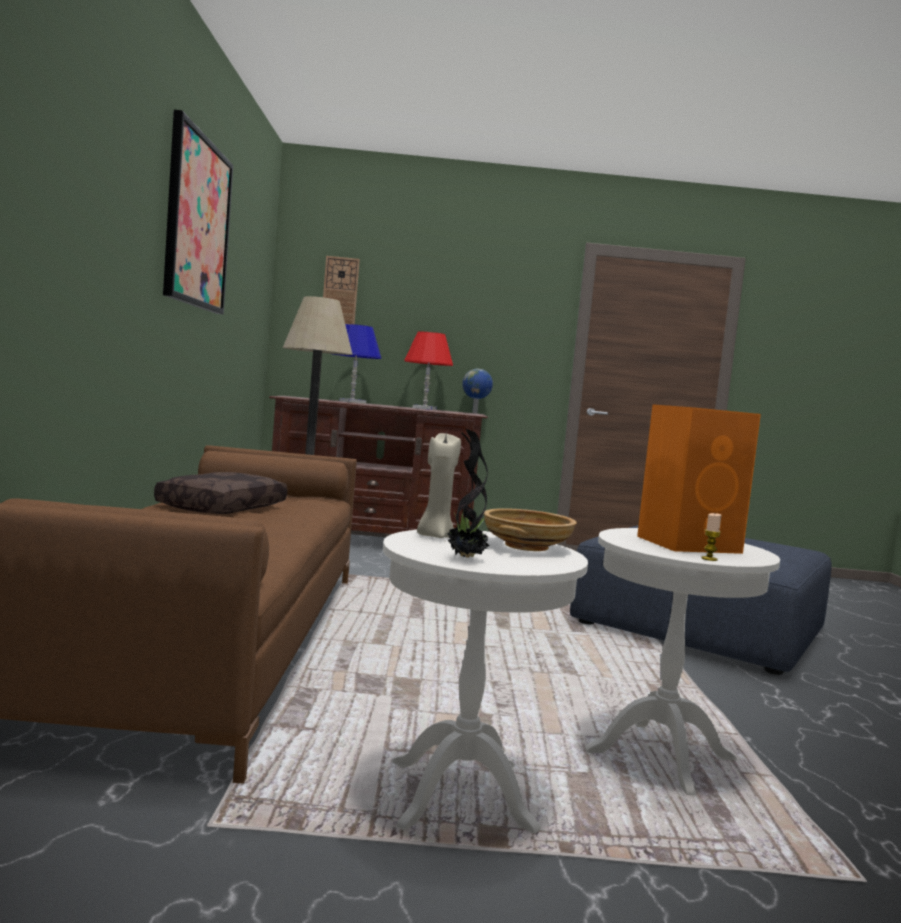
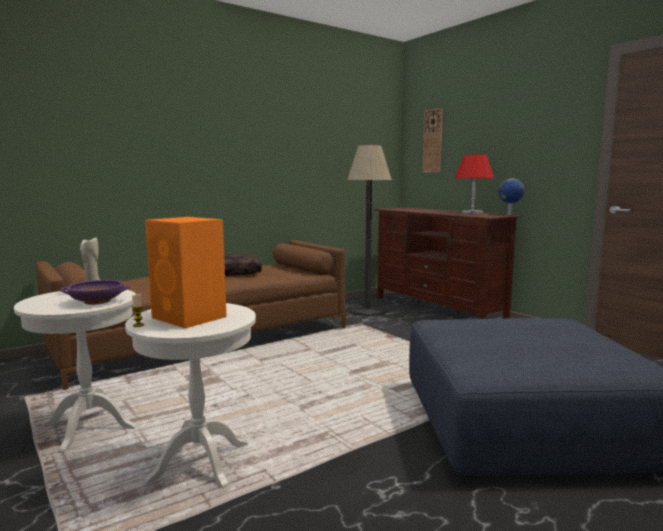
camera: 55 degrees right, 5 degrees up
(197, 223) = (264, 120): picture -> none
(352, 402) = (429, 210): blue table lamp -> none
(464, 558) = (40, 301): potted plant -> none
(526, 546) = (96, 301): beige bowl -> purple bowl

